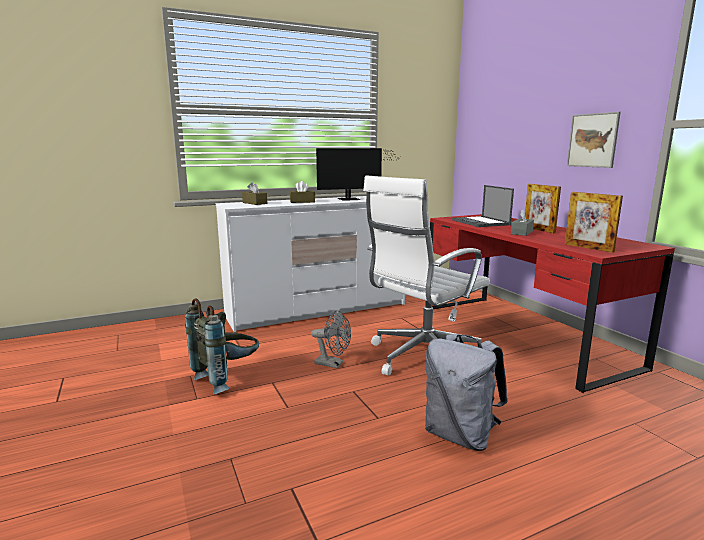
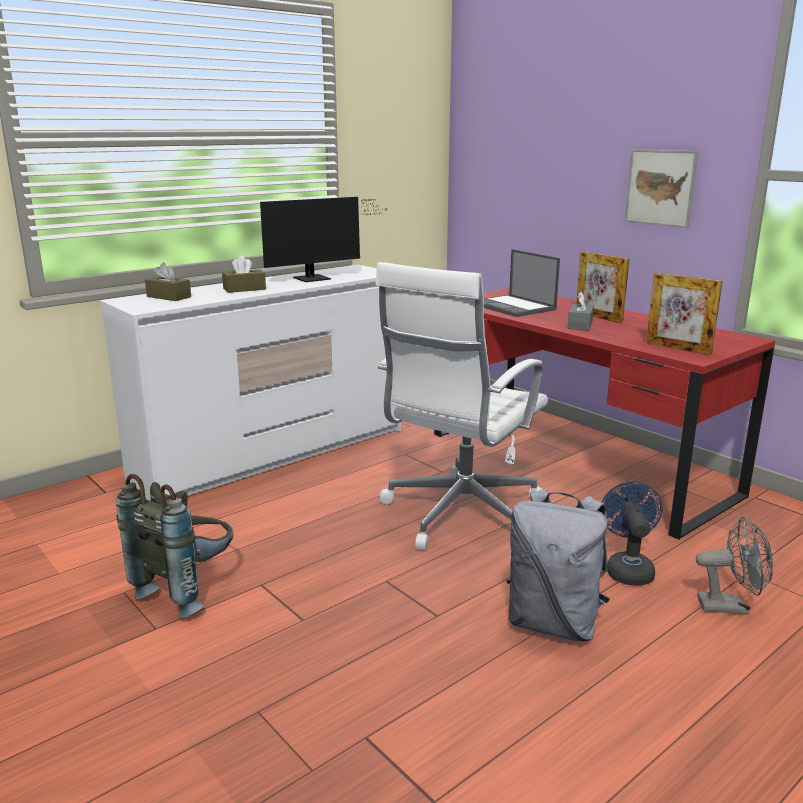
camera: 15 degrees left, 5 degrees up
(333, 364) = (338, 542): grey fan -> grey fan (730, 606)
(533, 407) = (627, 569): none -> blue fan

